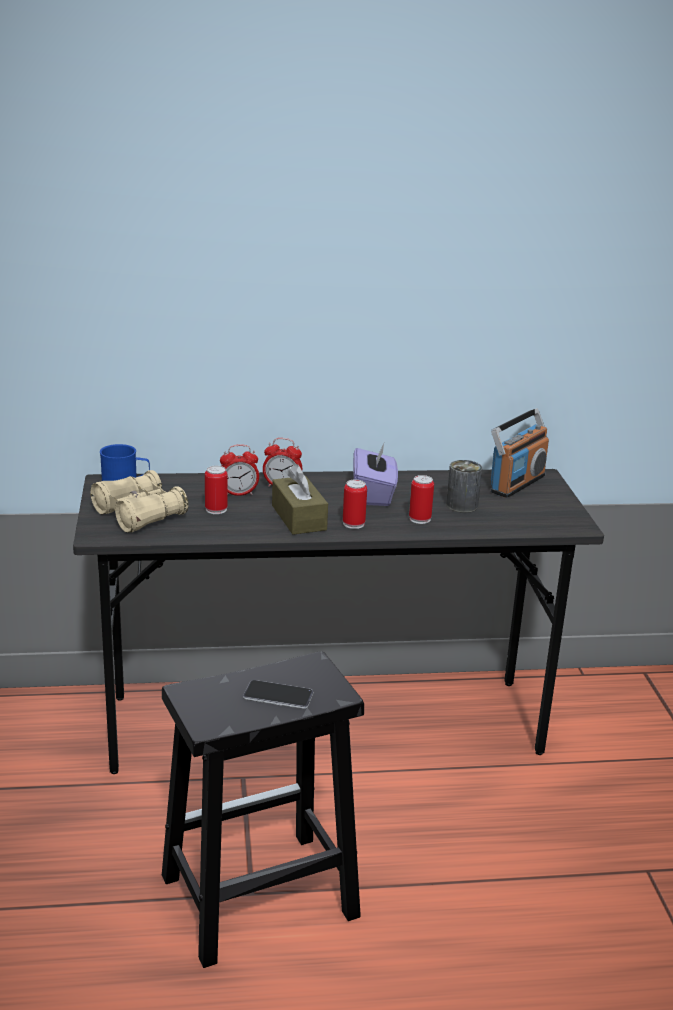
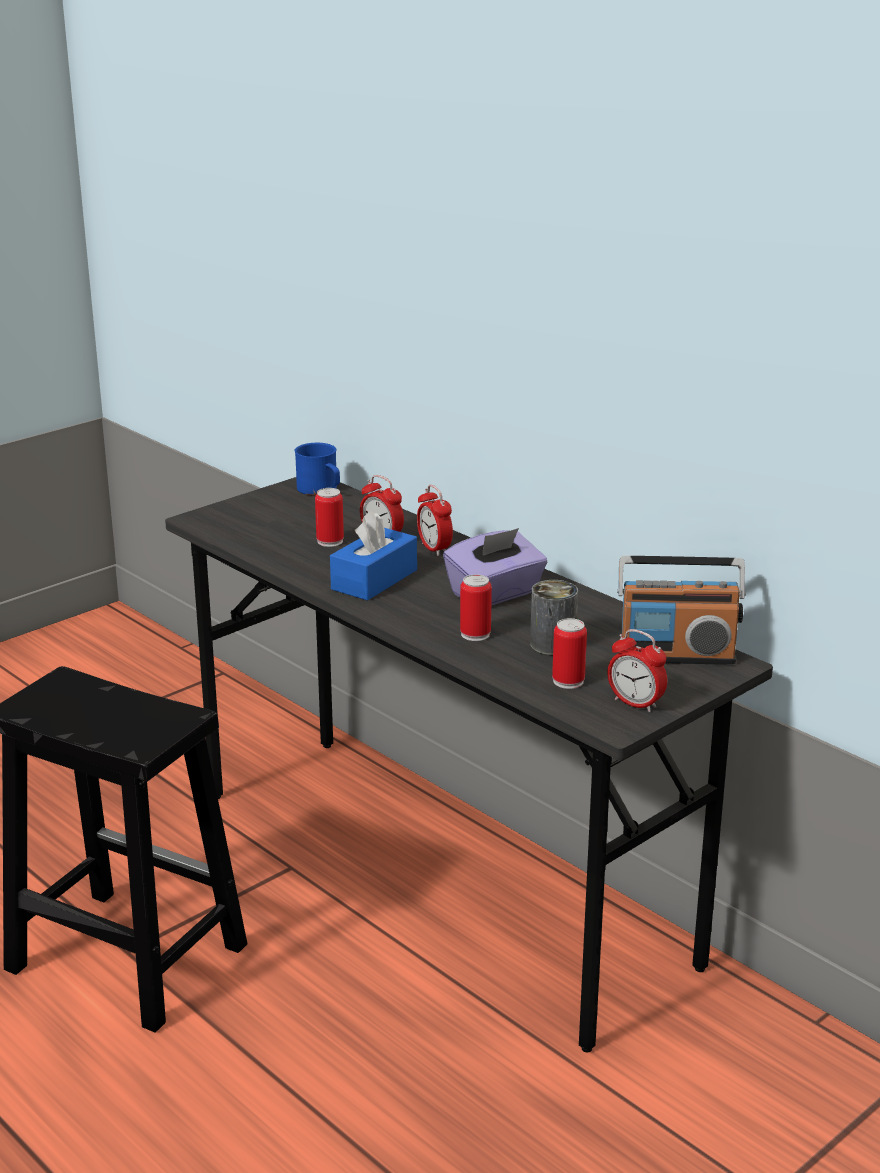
camera: 55 degrees right, 0 degrees up
(139, 514) = (265, 518): beige binoculars -> none
(278, 696) = (105, 720): phone -> none
(299, 518) = (374, 580): brown tissue box -> blue tissue box
(353, 524) = (404, 607): can -> can (568, 681)
(559, 513) = (635, 704): none -> alarm clock

